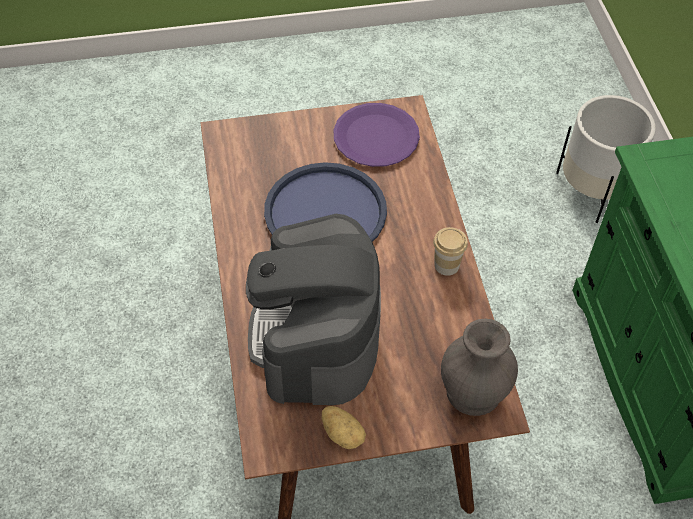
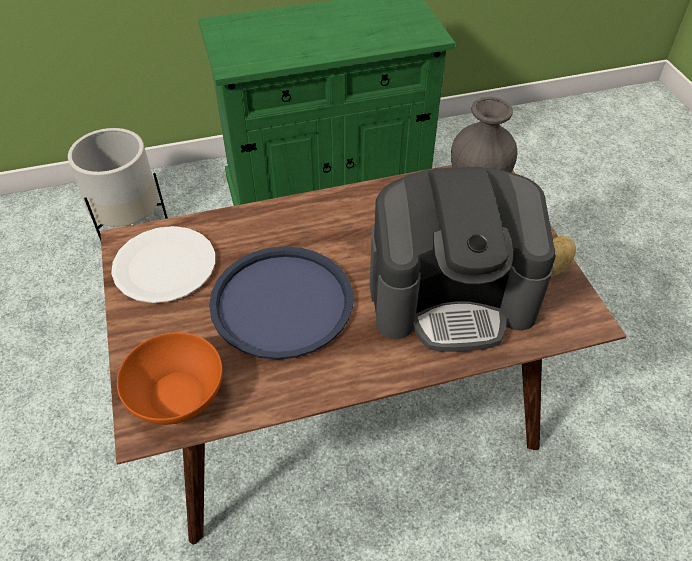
camera: 95 degrees left, 5 degrees down
(246, 149) = (176, 395): none -> orange bowl
(376, 137) = (165, 266): purple plate -> white plate
(446, 265) = (343, 204): cup -> none

